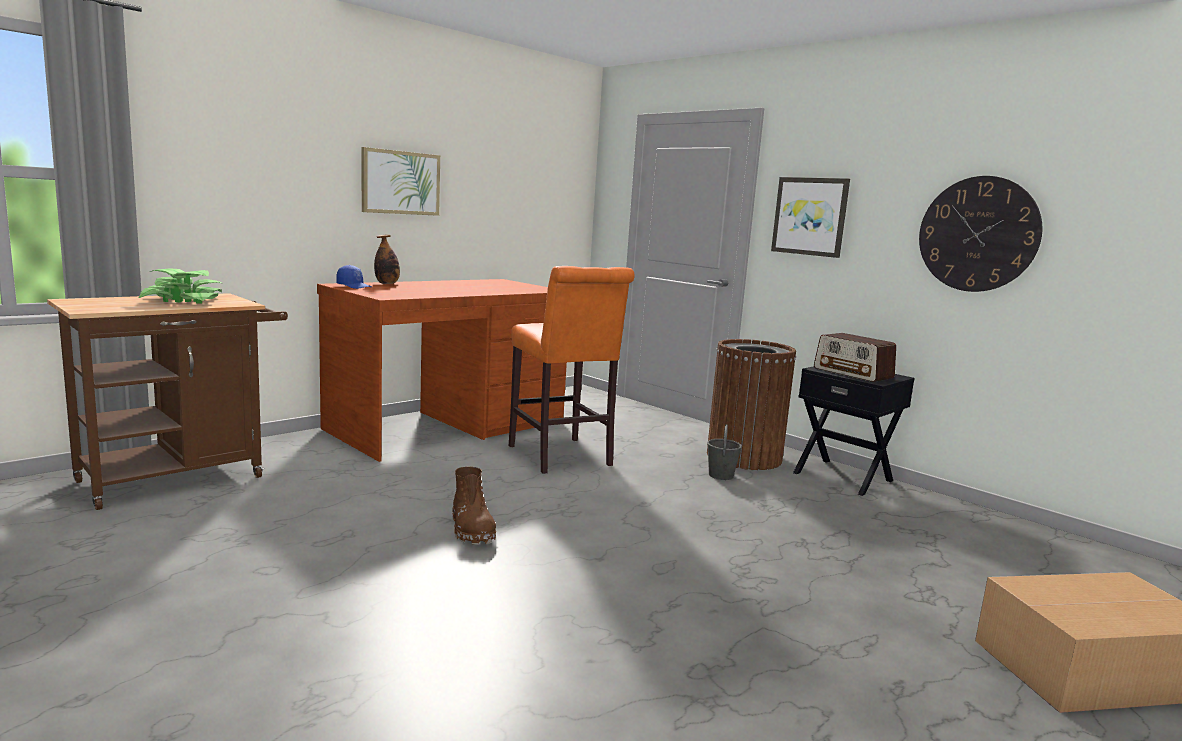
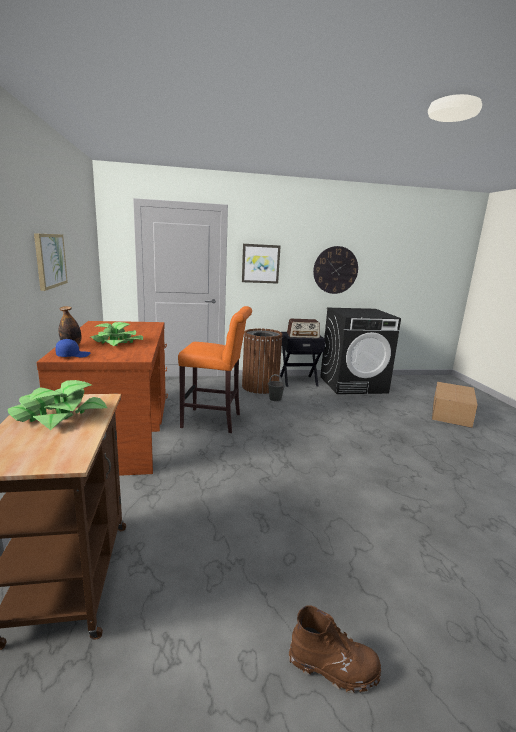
camera: 55 degrees left, 5 degrees up
(430, 289) = (117, 343): none -> potted plant
(472, 529) = (284, 475): brown boot -> brown boot (333, 667)
(958, 524) = (353, 384): none -> black washing machine

